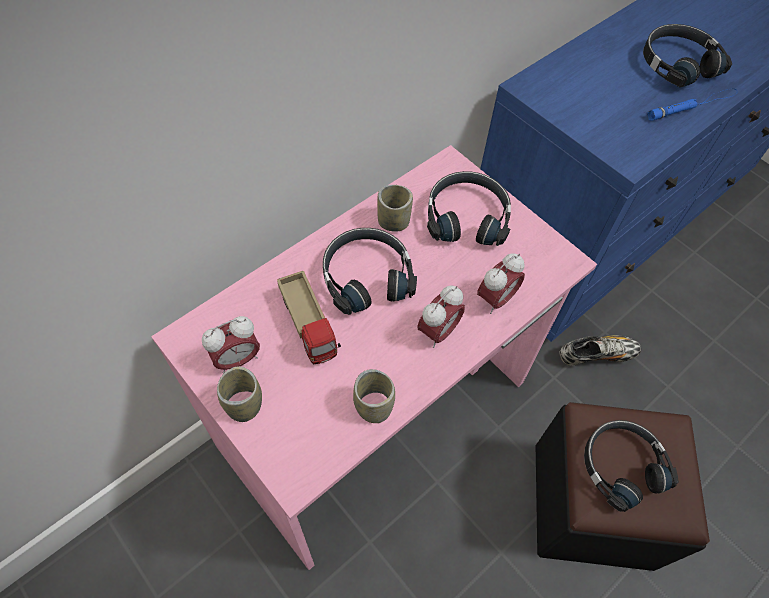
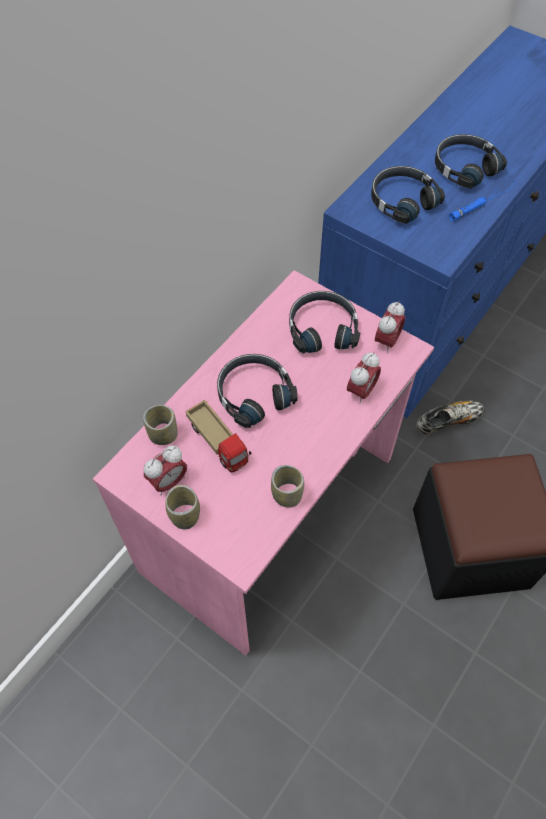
camera: 10 degrees left, 0 degrees up
(393, 222) = (264, 345): cup -> cup (163, 435)
(438, 332) = (322, 426): alarm clock -> alarm clock (387, 341)
(621, 465) = (485, 504): black headphones -> black headphones (402, 200)

